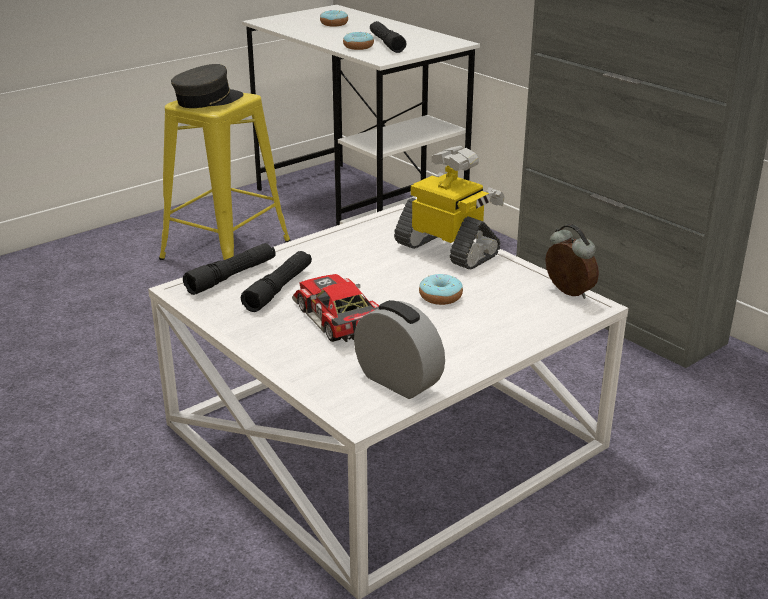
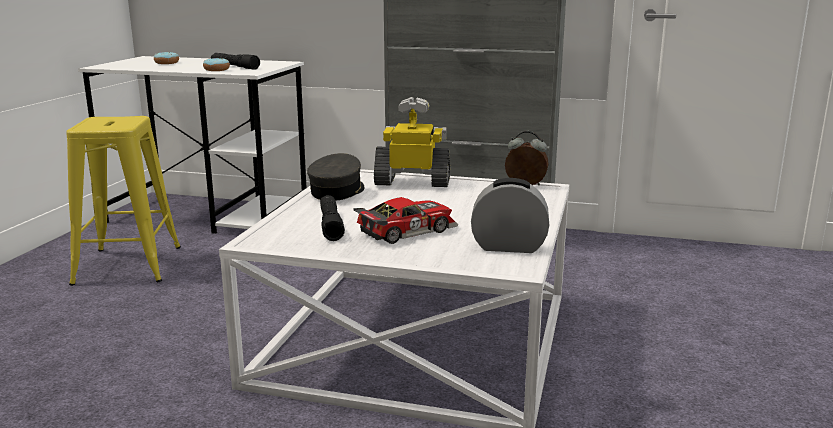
camera: 35 degrees left, 10 degrees down
(208, 100) = (105, 123): grey cap -> grey cap (337, 191)
(231, 276) = (280, 227): black flashlight -> none
(335, 319) = (404, 230): toy car -> toy car turned 120 degrees clockwise
(440, 297) = (452, 204): donut -> none

